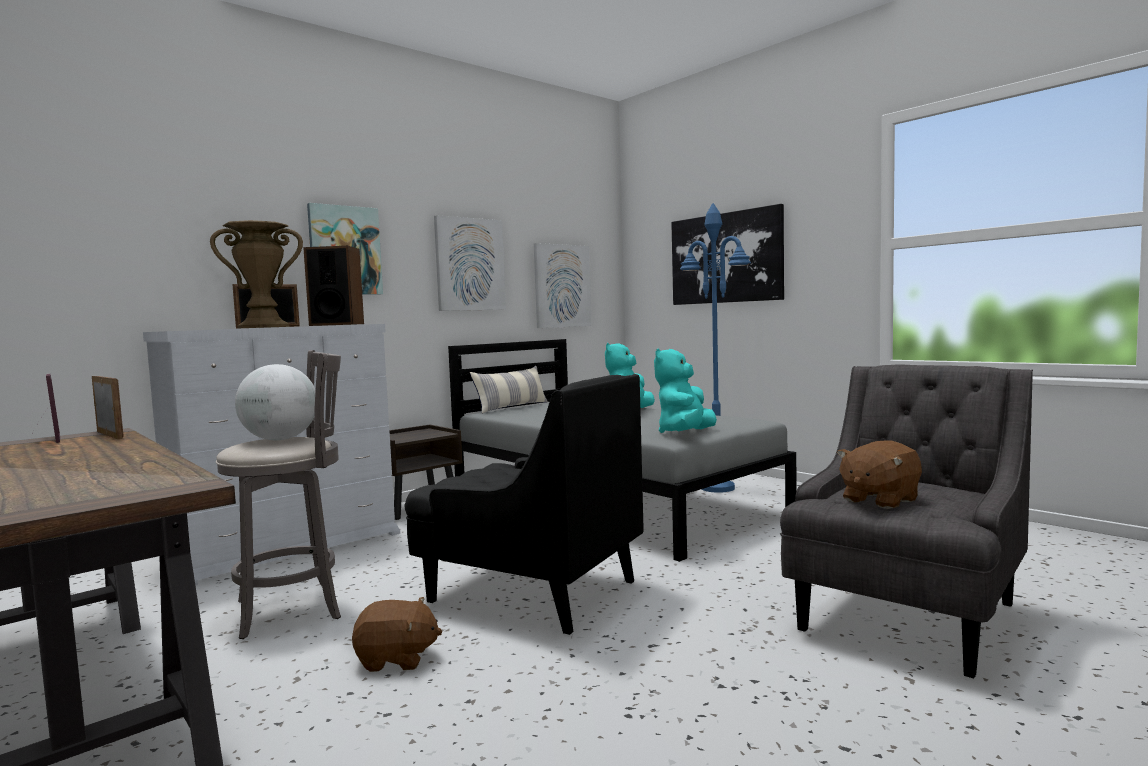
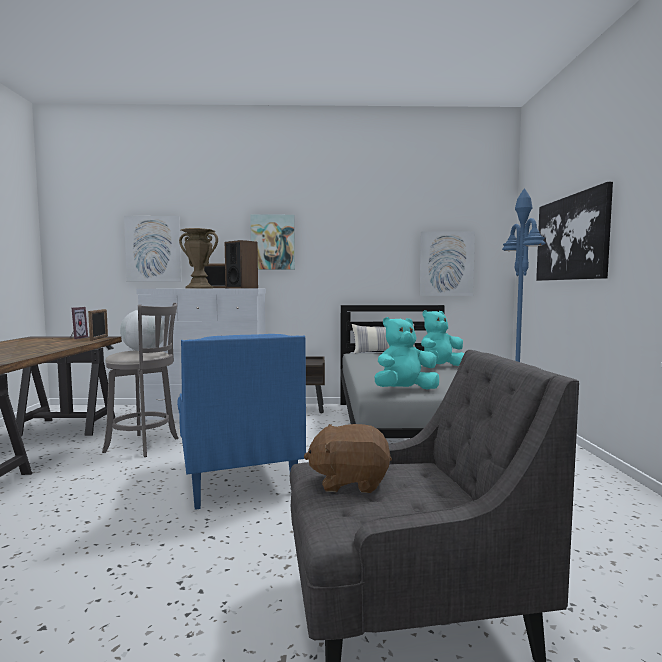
camera: 40 degrees right, 0 degrees up
(396, 659) = (115, 487): brown plush toy -> none
(469, 264) = (363, 249): picture -> picture (154, 249)
(530, 591) = (237, 476): black armchair -> blue armchair

